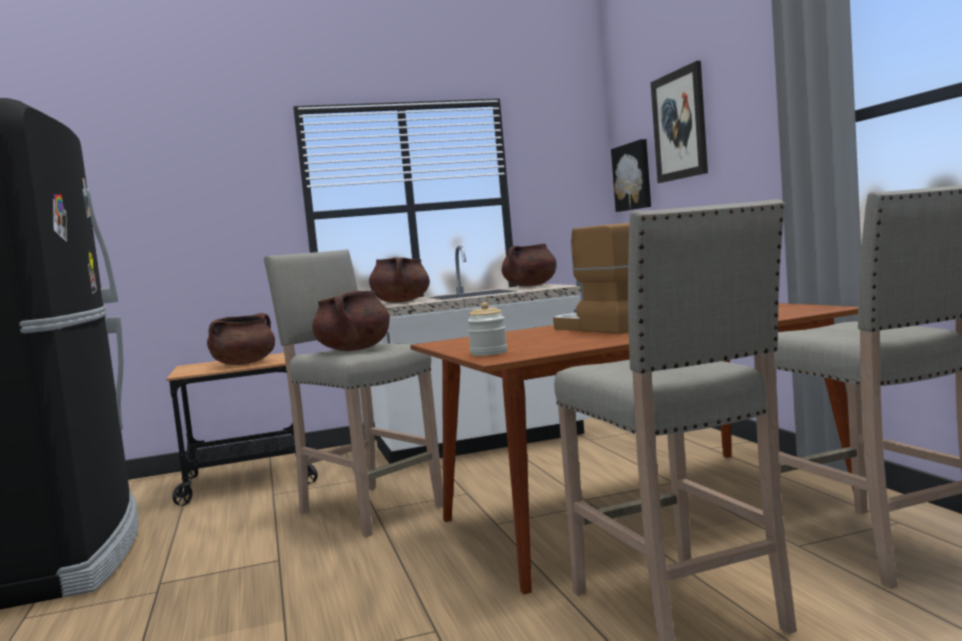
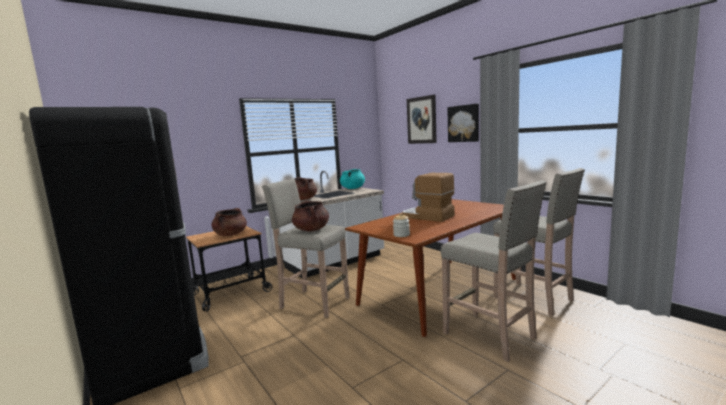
camera: 20 degrees left, 5 degrees up
(530, 286) = (352, 188): brown cooking pot -> turquoise cooking pot
(633, 176) = (392, 138): picture -> picture (464, 123)

